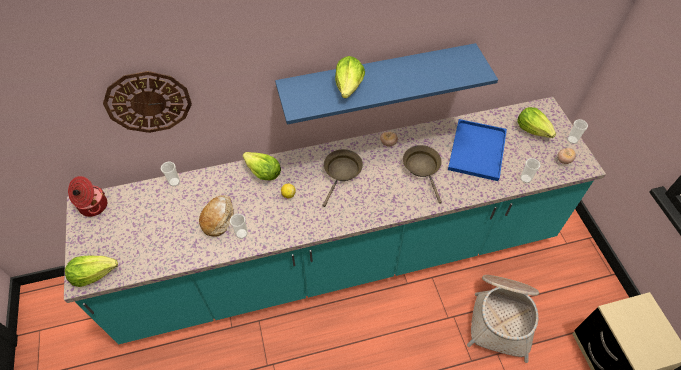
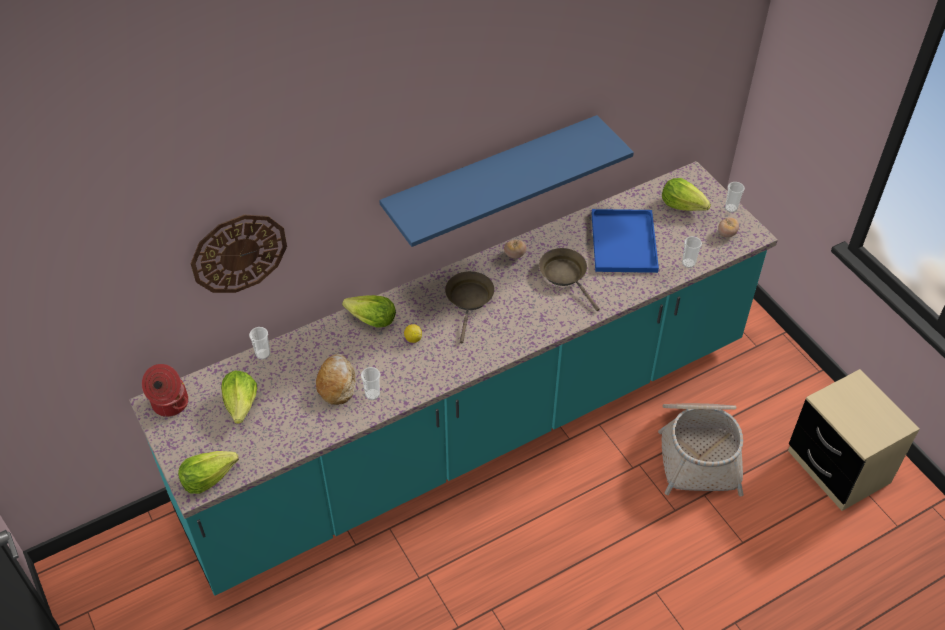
camera: 15 degrees left, 5 degrees down
(349, 86) = (469, 191): lettuce -> lettuce (241, 404)

